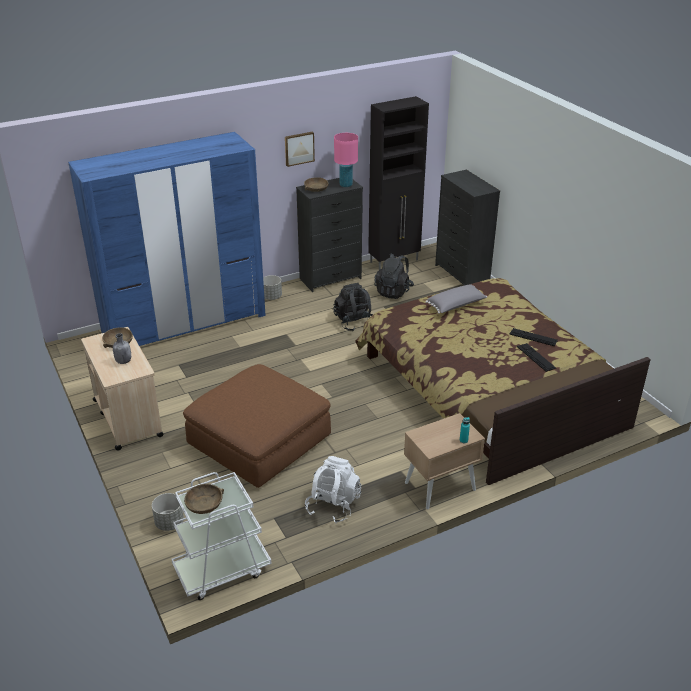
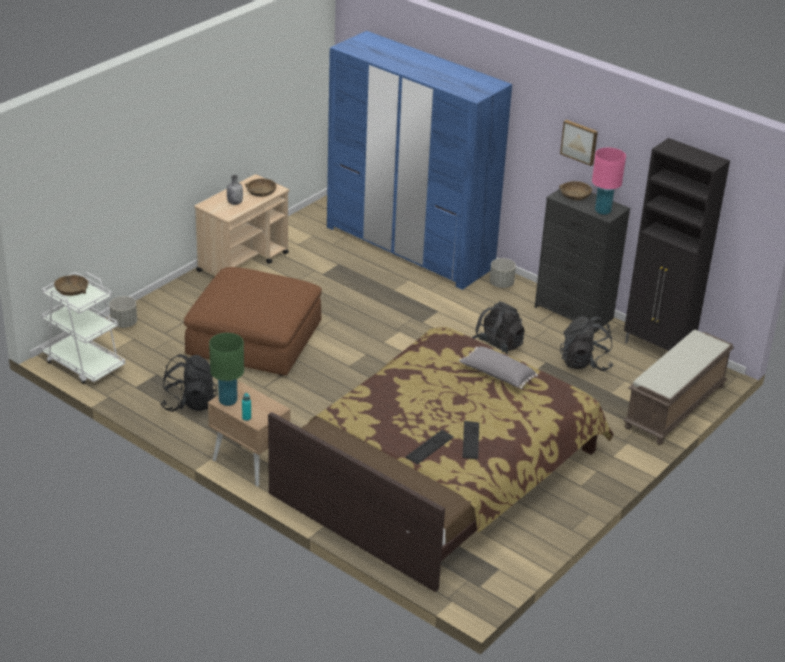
camera: 65 degrees right, 0 degrees up
(333, 505) = (189, 403): white backpack -> black backpack
(433, 446) = (228, 401): none -> green table lamp
(462, 274) = (675, 407): black dresser -> brown bench

